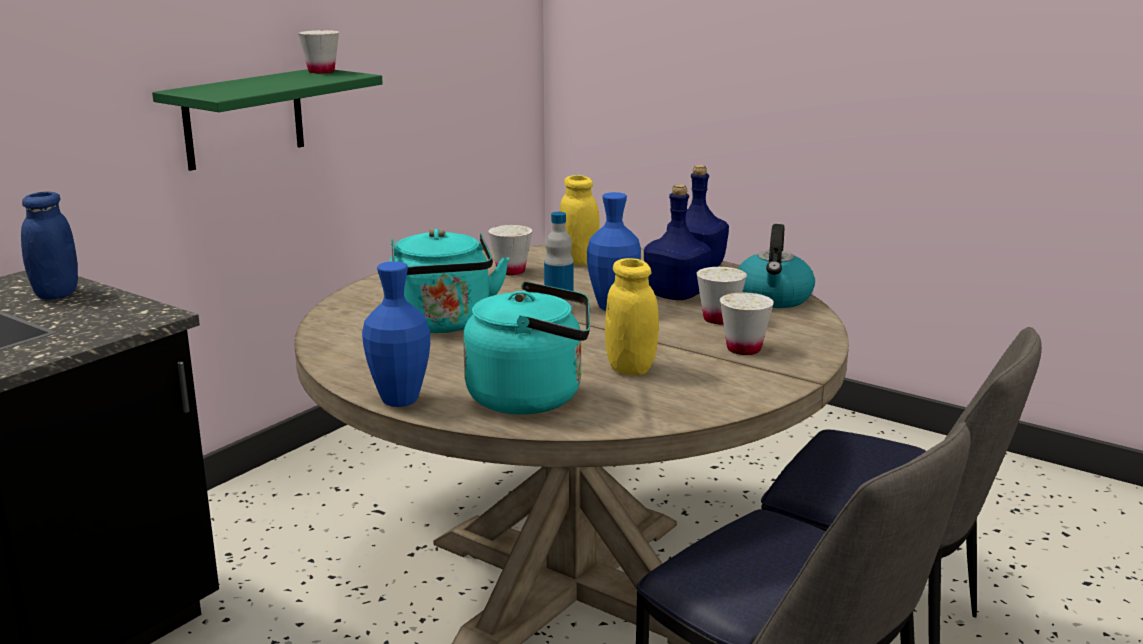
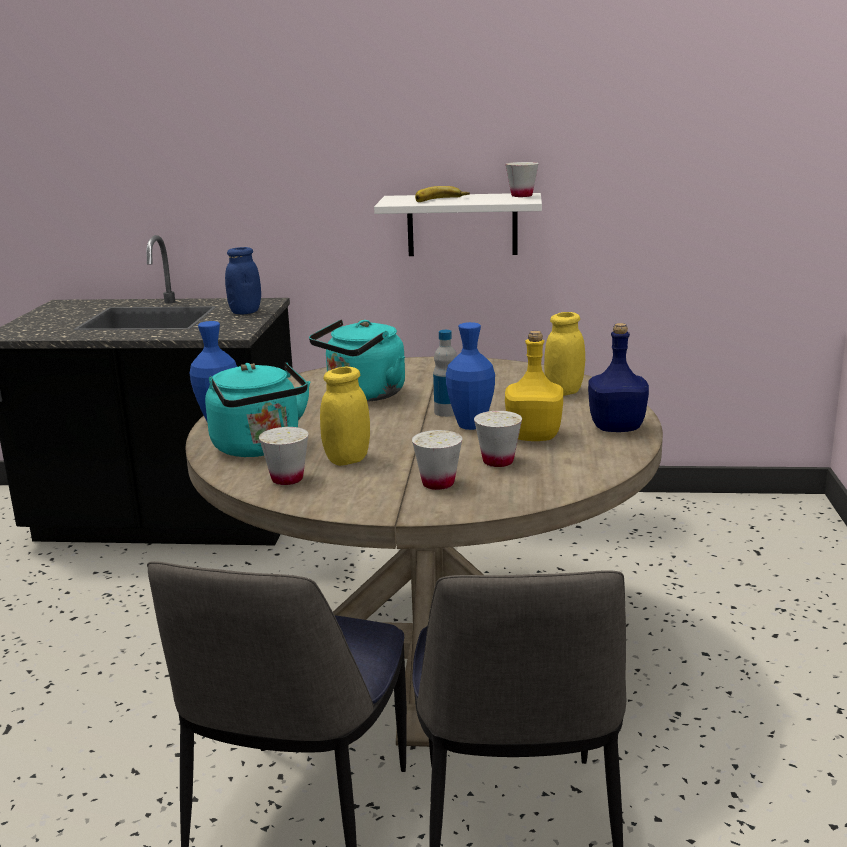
camera: 60 degrees right, 0 degrees up
(244, 118) = (462, 225): green shelf -> white shelf
(260, 86) = (441, 200): none -> banana
(511, 271) = (503, 382): white cup -> white cup (287, 479)
(677, 295) = (534, 437): blue bottle -> yellow bottle
(773, 298) = (585, 468): kettle -> none

